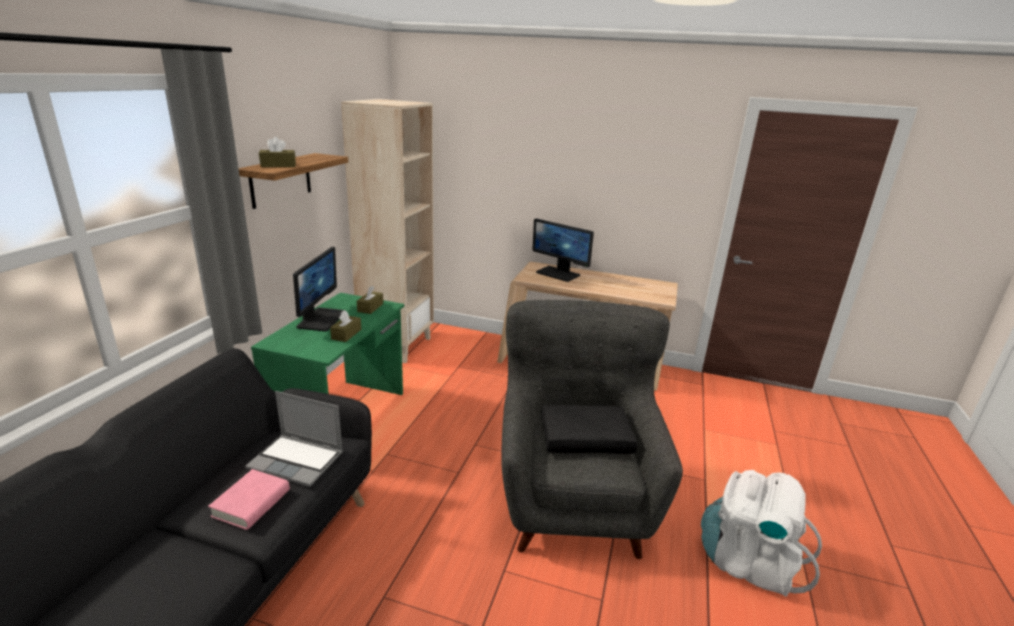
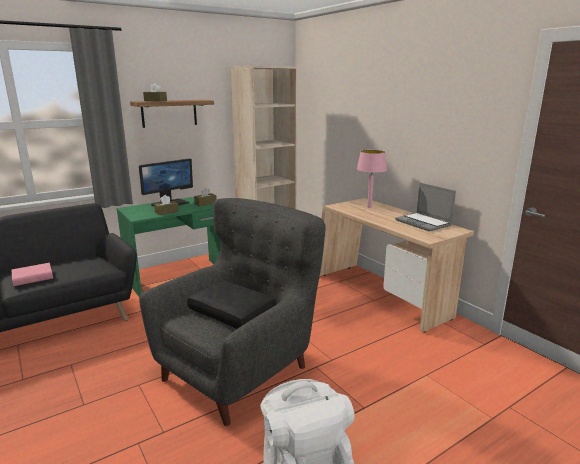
camera: 40 degrees right, 5 degrees down
(298, 461) = (78, 269): laptop -> laptop (424, 223)
(558, 274) = (369, 207): monitor -> pink table lamp

